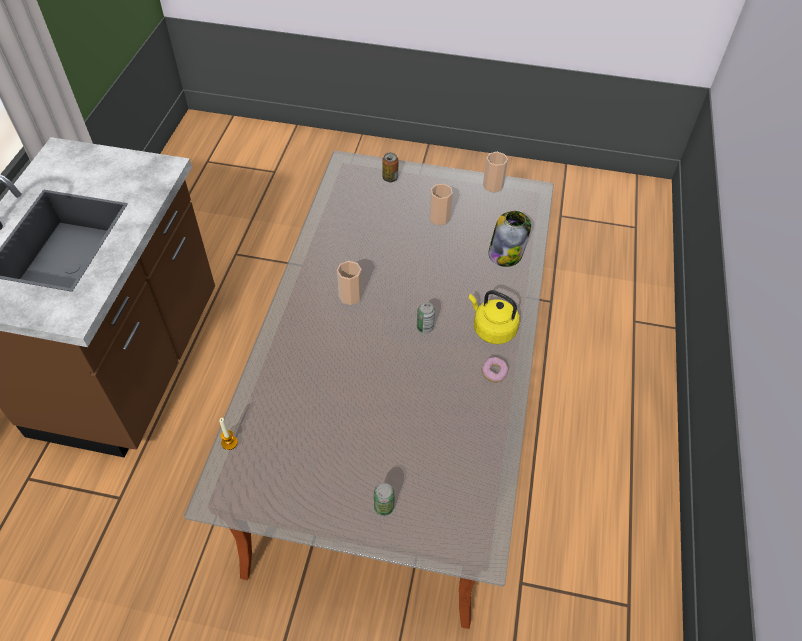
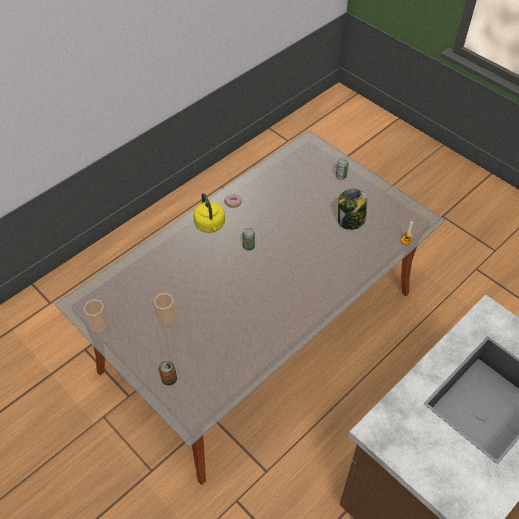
camera: 145 degrees left, 0 degrees up
(350, 296) = (279, 291): cup -> none
(505, 254) = (151, 266): jar -> jar (350, 221)

